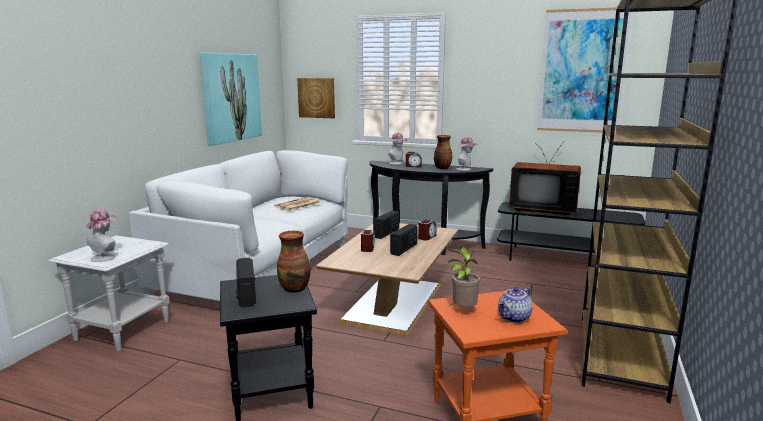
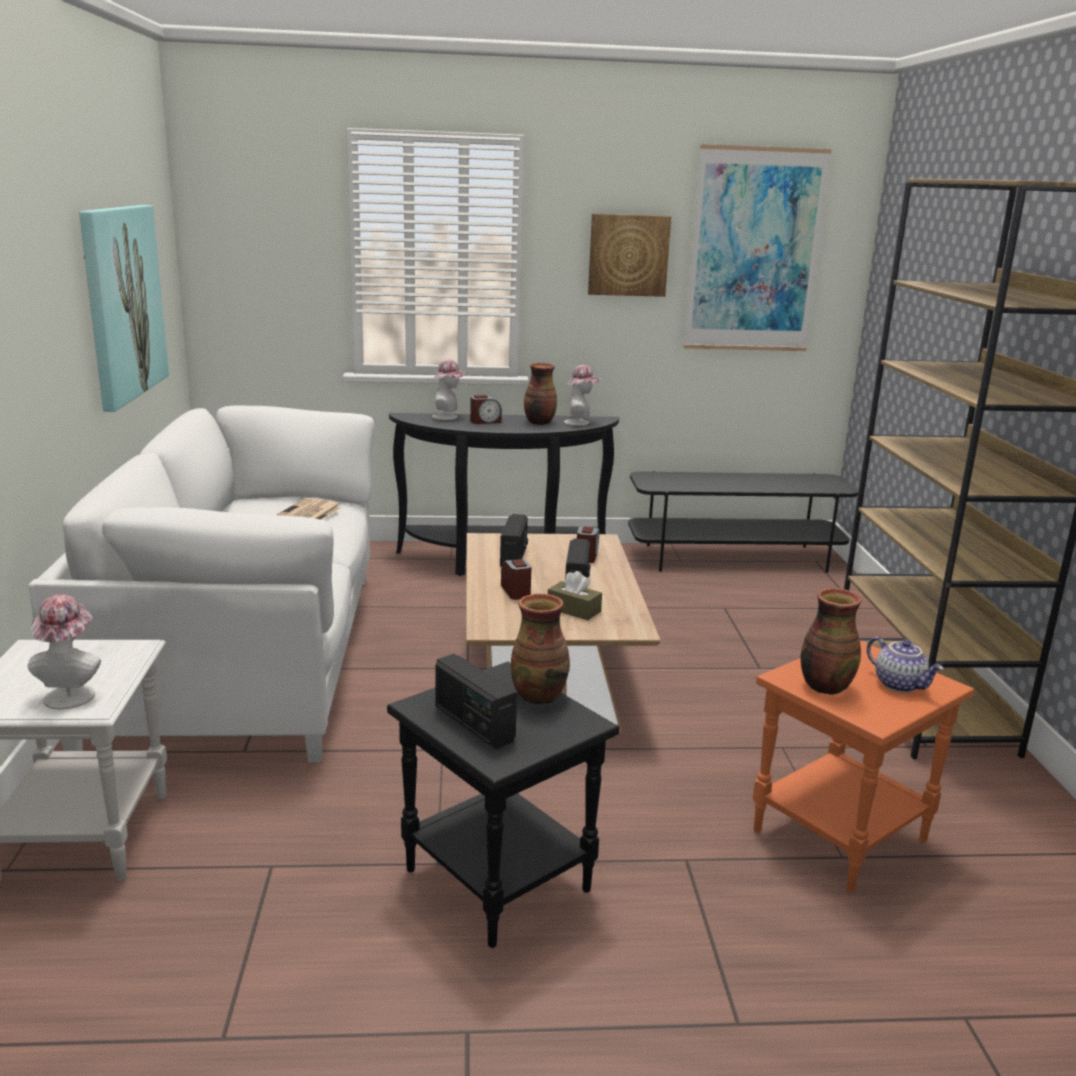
camera: 25 degrees left, 5 degrees up
(316, 98) = (259, 290): picture -> picture (628, 255)
(387, 260) = (574, 610): none -> brown tissue box
(462, 310) = (824, 686): potted plant -> vase
(514, 318) = (900, 684): teapot -> teapot turned 60 degrees counterclockwise
(542, 209) = (702, 481): television -> none

